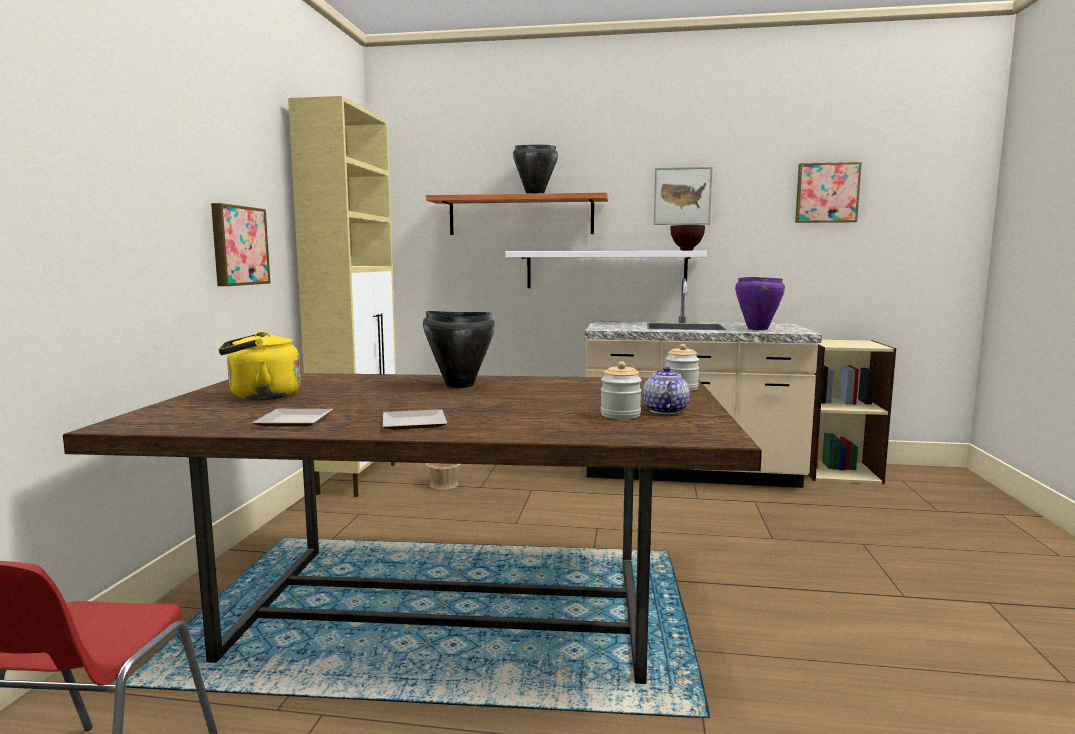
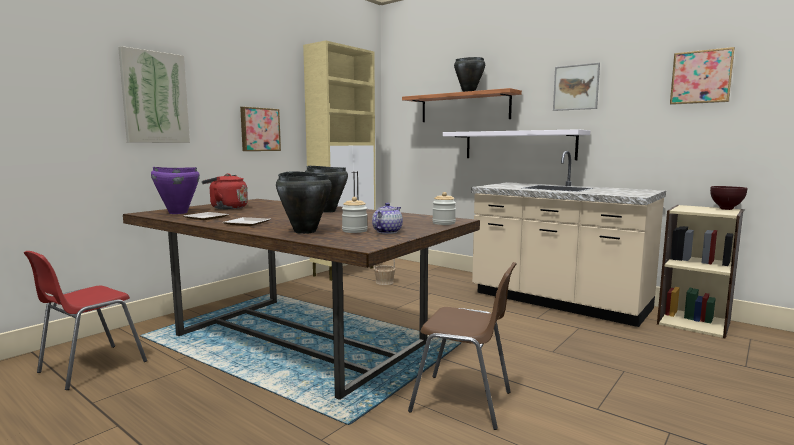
camera: 30 degrees right, 0 degrees up
(81, 179) = (154, 97): none -> picture
(260, 396) = (226, 208): yellow kettle -> red kettle
(557, 425) = (305, 231): none -> black cooking pot
(687, 250) = (569, 129): brown bowl -> brown bowl (727, 209)
(757, 329) = (606, 192): purple cooking pot -> purple cooking pot (177, 213)
(783, 633) = (464, 402): none -> brown chair

